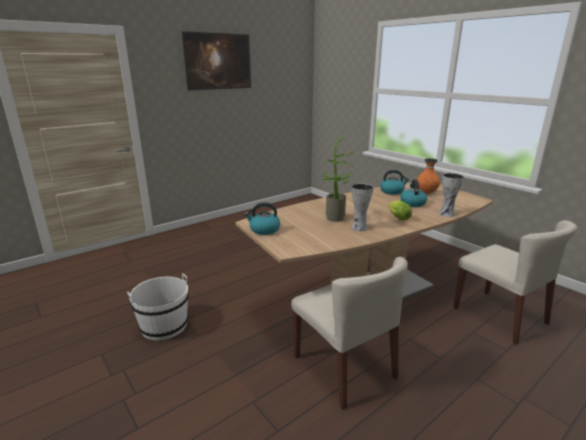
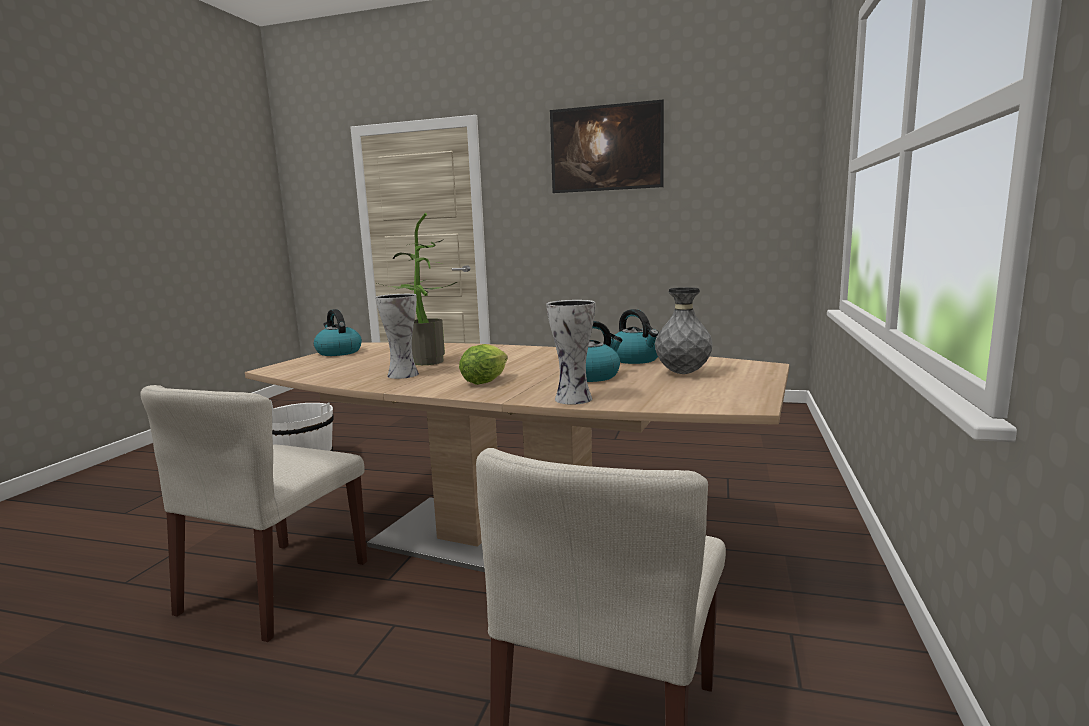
camera: 55 degrees right, 10 degrees down
(426, 193) = (682, 373): orange vase -> grey vase

